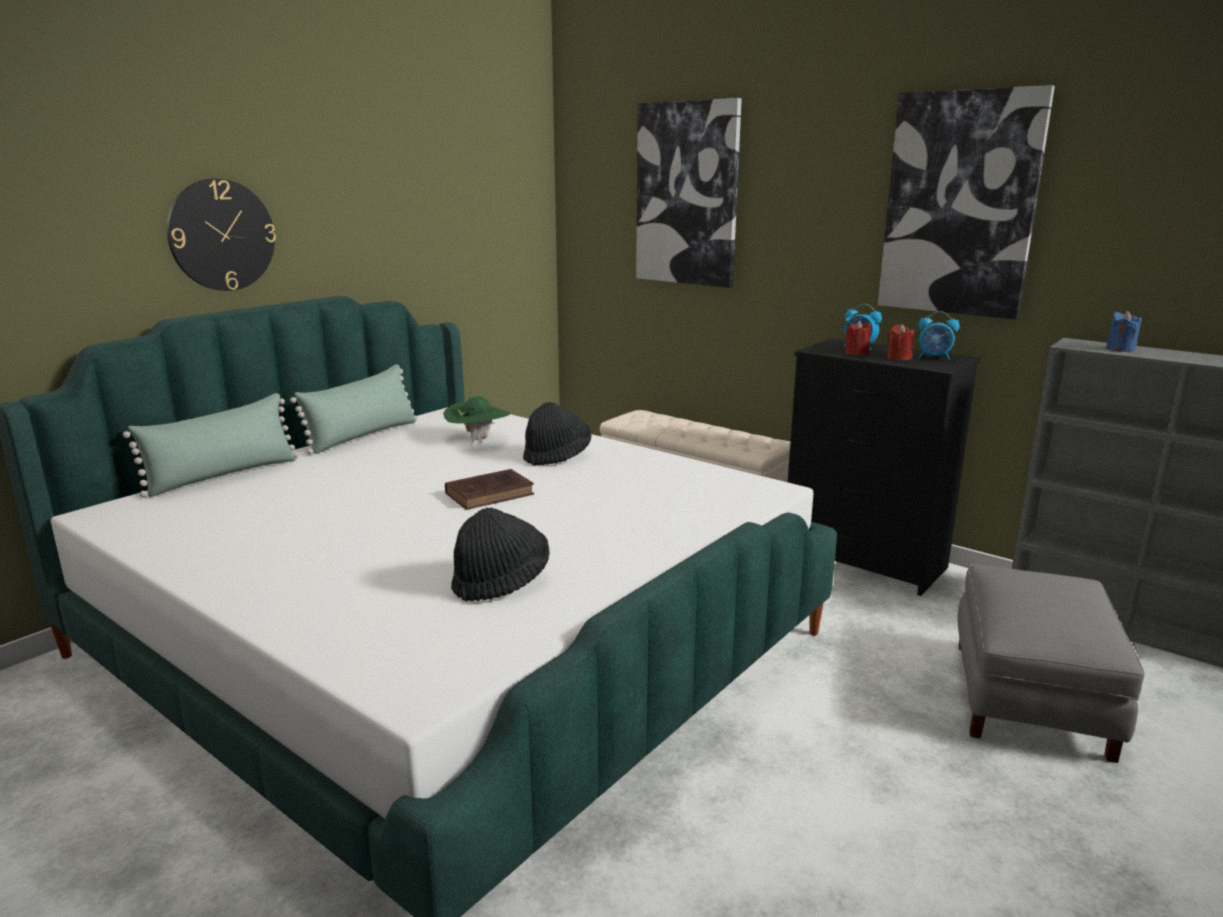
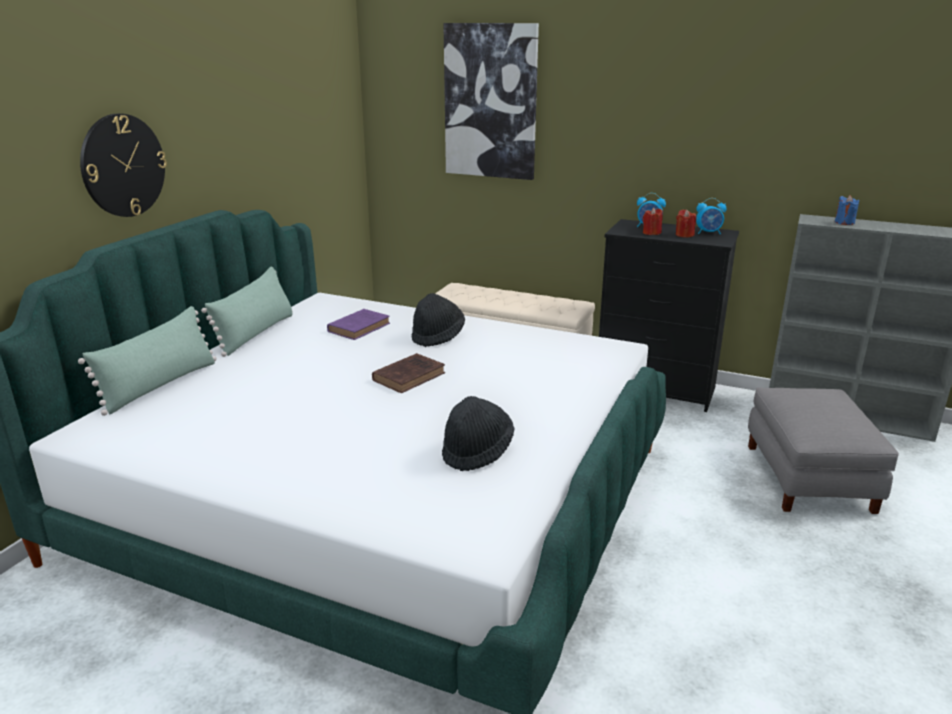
camera: 15 degrees left, 5 degrees up
(478, 439) = (360, 327): green hat -> purple book
(960, 204) = (721, 114): picture -> none

